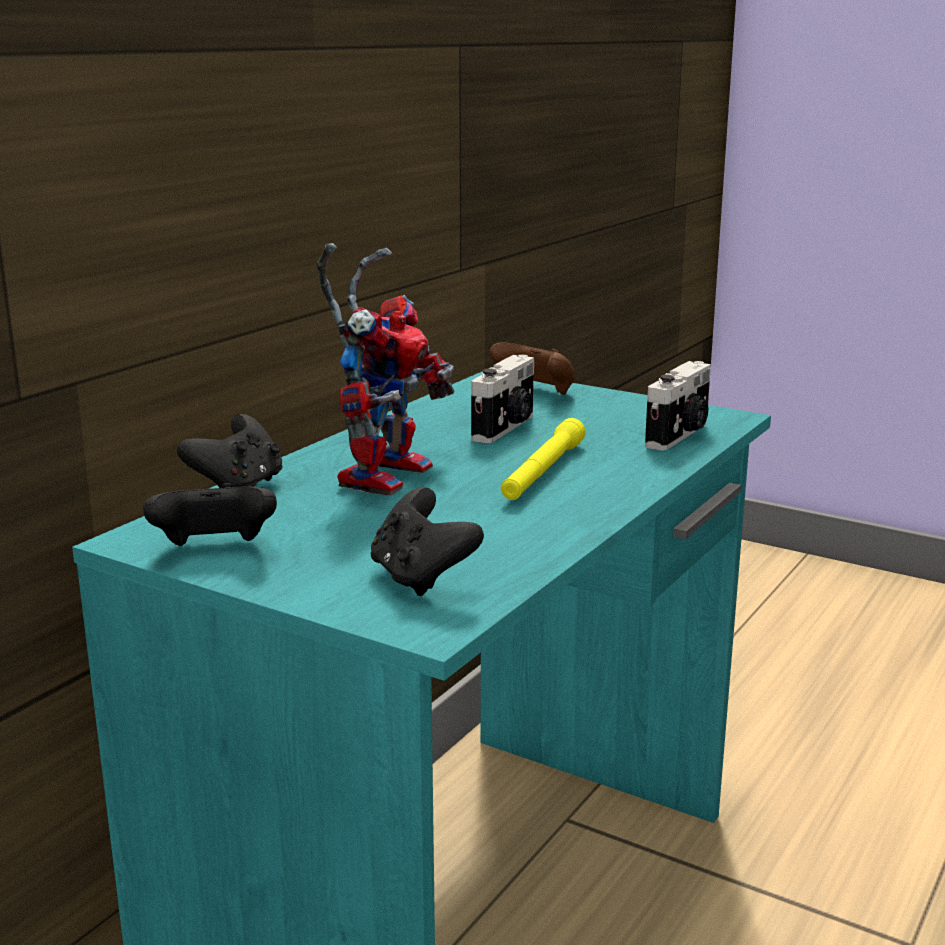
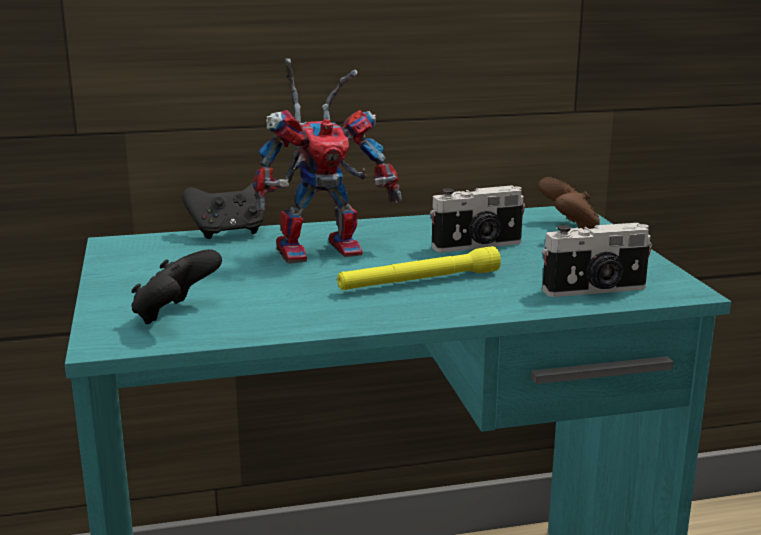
camera: 45 degrees right, 0 degrees up
(214, 550) = (131, 261): black game controller -> none

